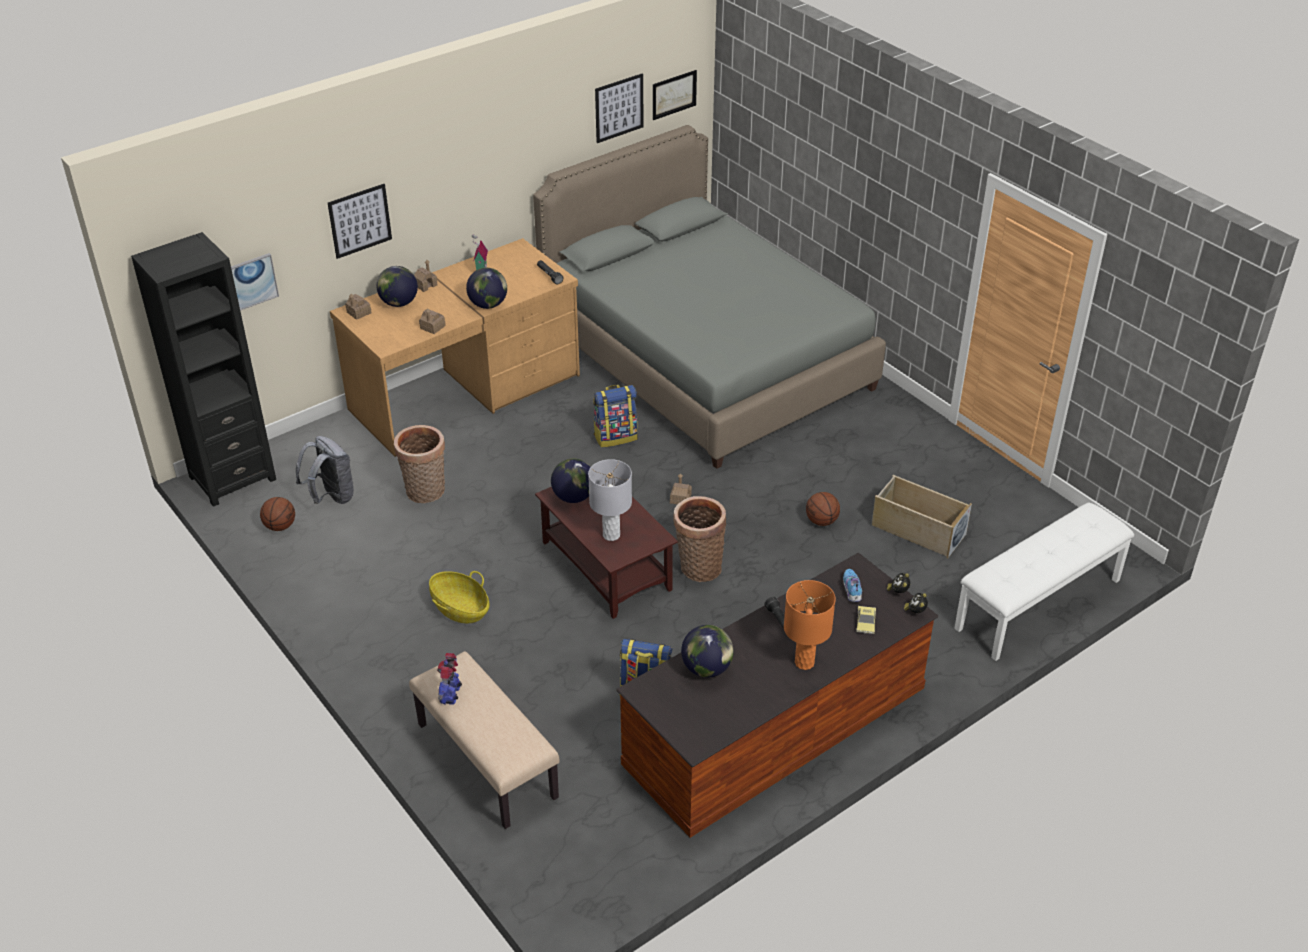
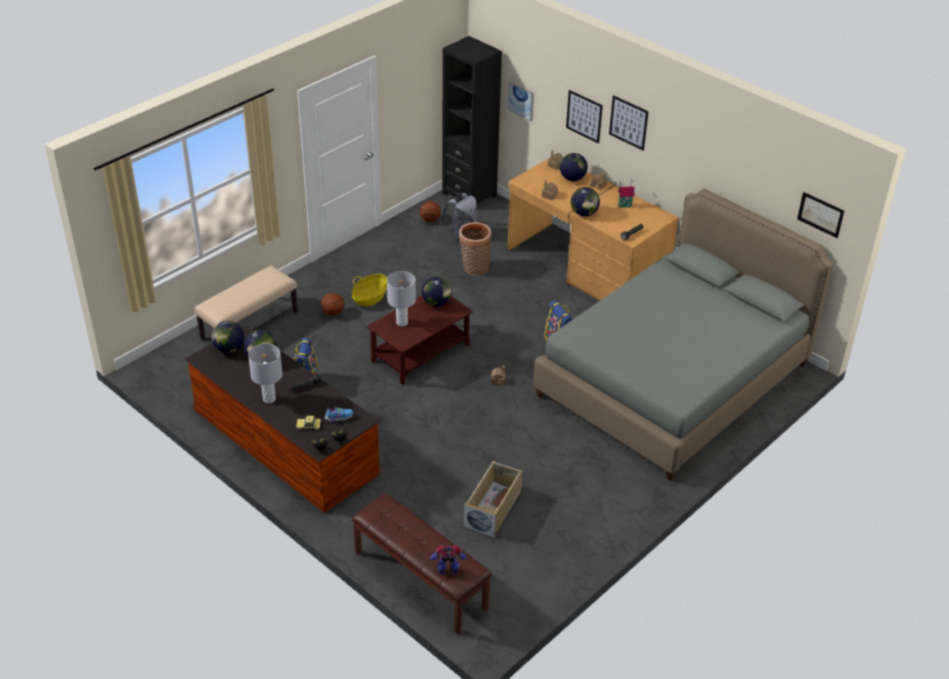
camera: 80 degrees right, 0 degrees up
(451, 694) = (257, 278): toy robot -> toy robot (448, 571)
(619, 108) = (772, 187): picture -> picture (628, 122)
(678, 707) = (229, 349): none -> globe
(698, 567) = (427, 395): basket -> none
(804, 663) = (269, 399): orange table lamp -> grey table lamp
(822, 521) = (490, 454): basketball -> basketball (333, 313)
(1038, 605) = (419, 580): white bench -> brown bench

